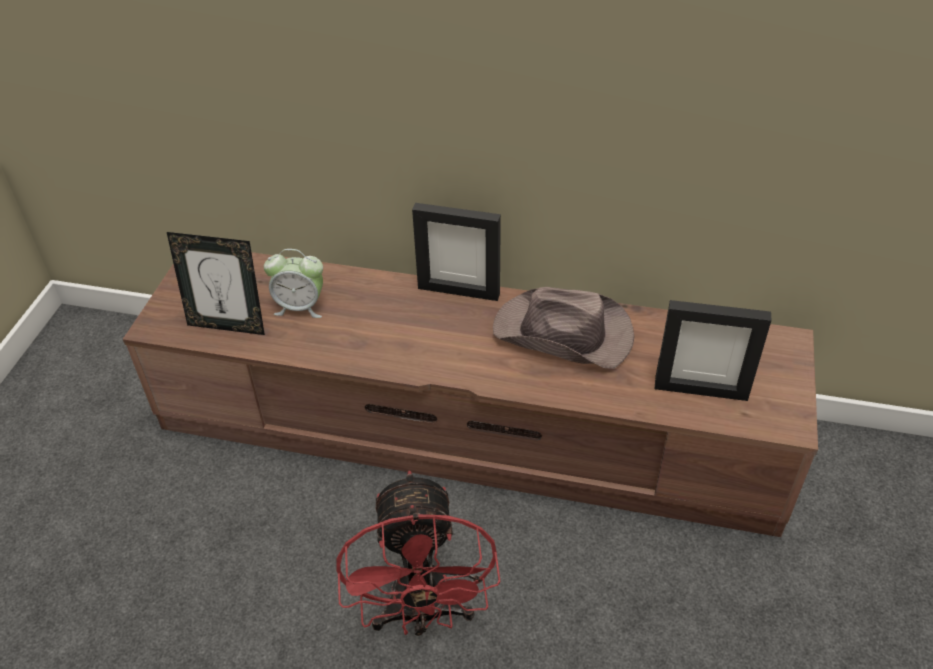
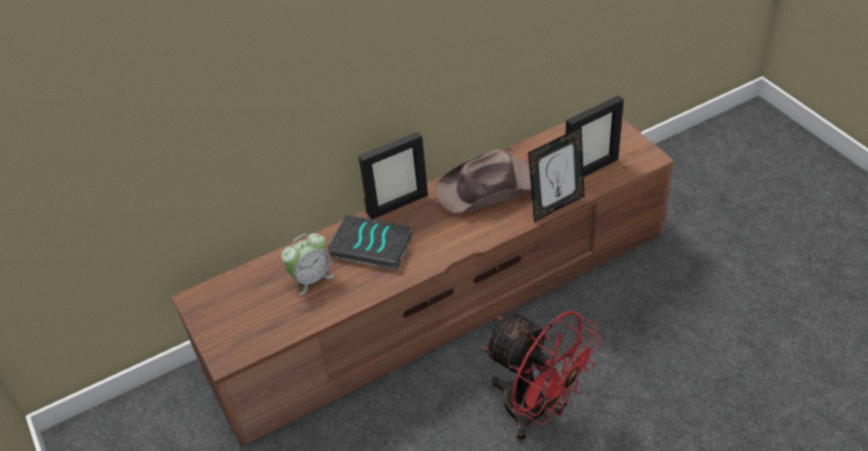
camera: 40 degrees left, 0 degrees up
(228, 325) = (278, 322): picture frame -> picture frame (556, 206)
(383, 314) = (370, 247): none -> book

